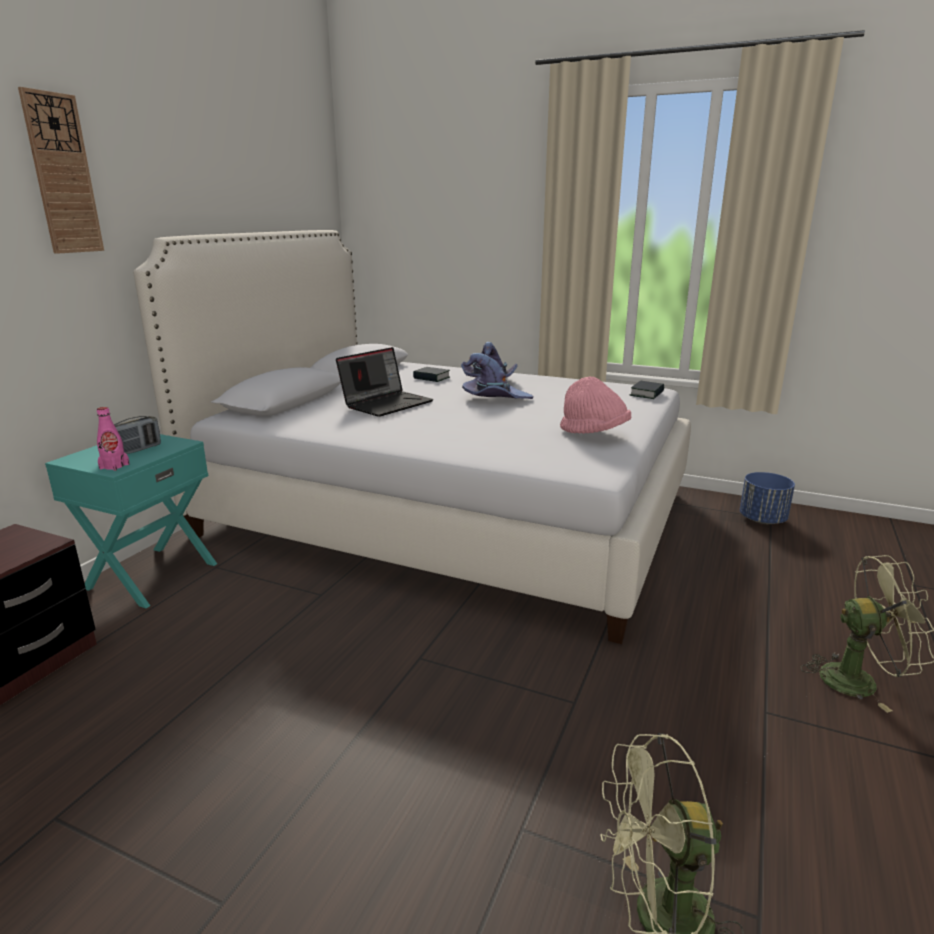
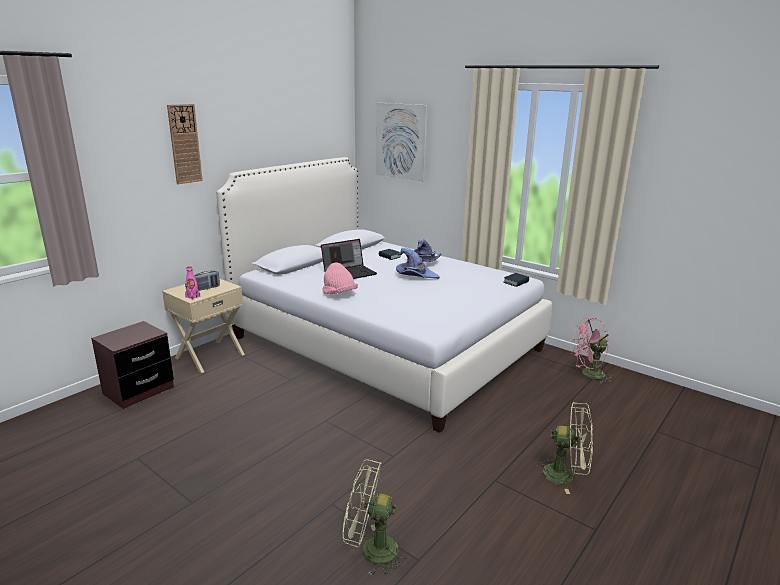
camera: 15 degrees right, 0 degrees up
(150, 575) = (209, 356): turquoise nightstand -> beige nightstand
(422, 200) = (401, 141): none -> picture
(594, 433) = (452, 307): pink hat -> pink hat (339, 294)
(763, 520) = (588, 375): blue planter -> pink fan

